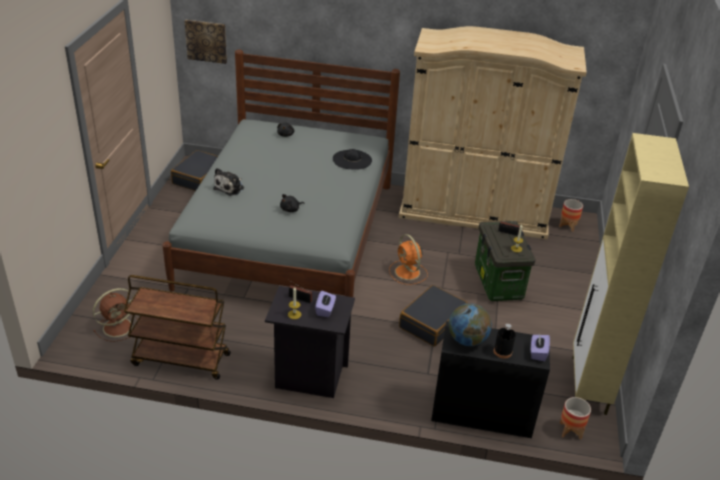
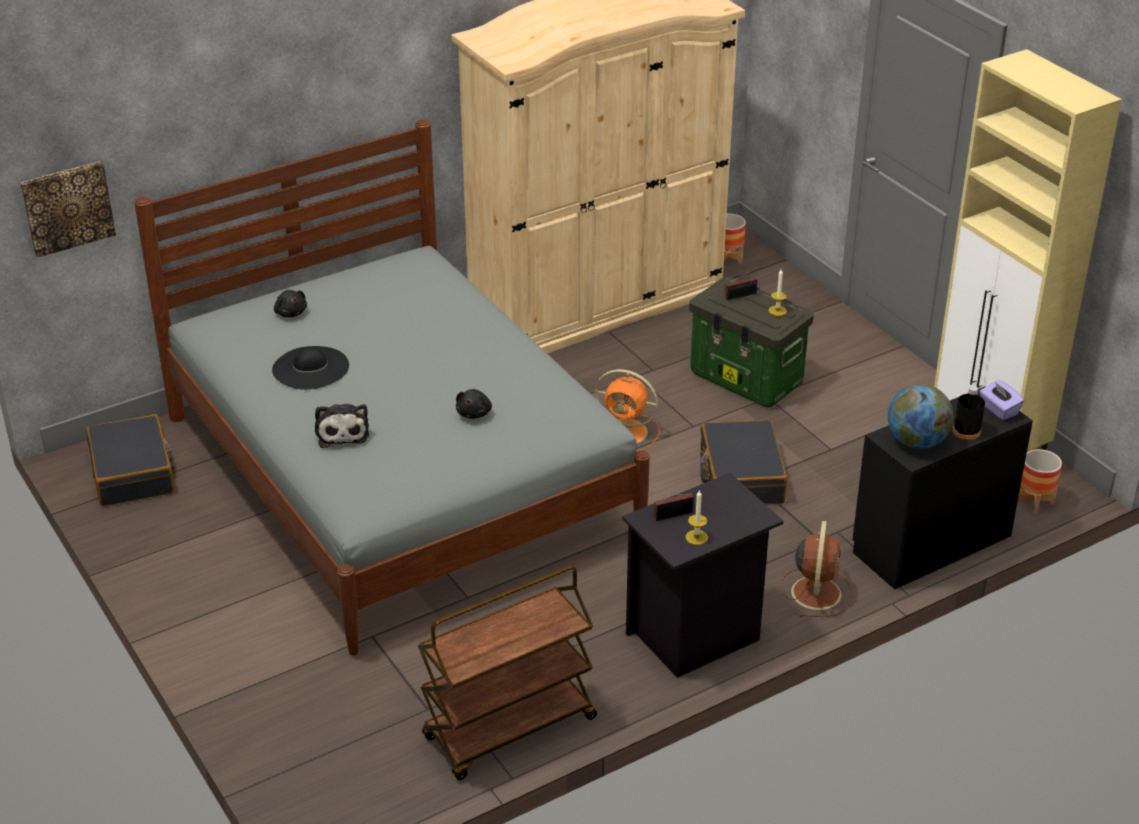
camera: 40 degrees left, 0 degrees up
(119, 326) = (355, 750): brown fan -> brown fan (816, 591)
(325, 310) = (722, 509): purple tissue box -> none
(352, 159) = (444, 299): black hat -> black hat (310, 368)

